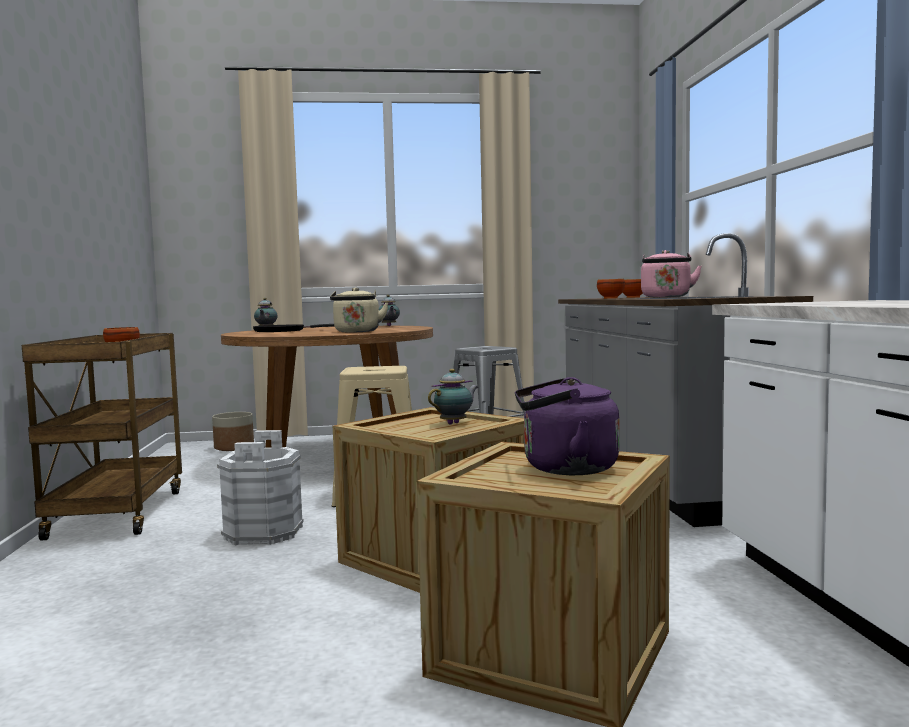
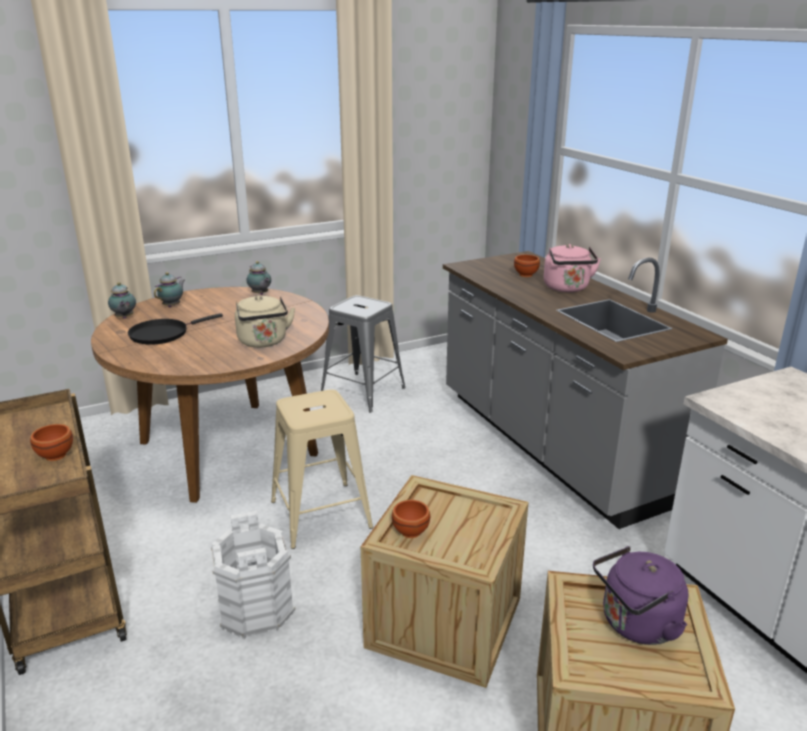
camera: 20 degrees left, 20 degrees up
(234, 447) = (95, 437): planter -> none
(455, 423) = (464, 516): teapot -> teapot (173, 306)
(611, 298) = (516, 289): brown bowl -> brown bowl (412, 531)

